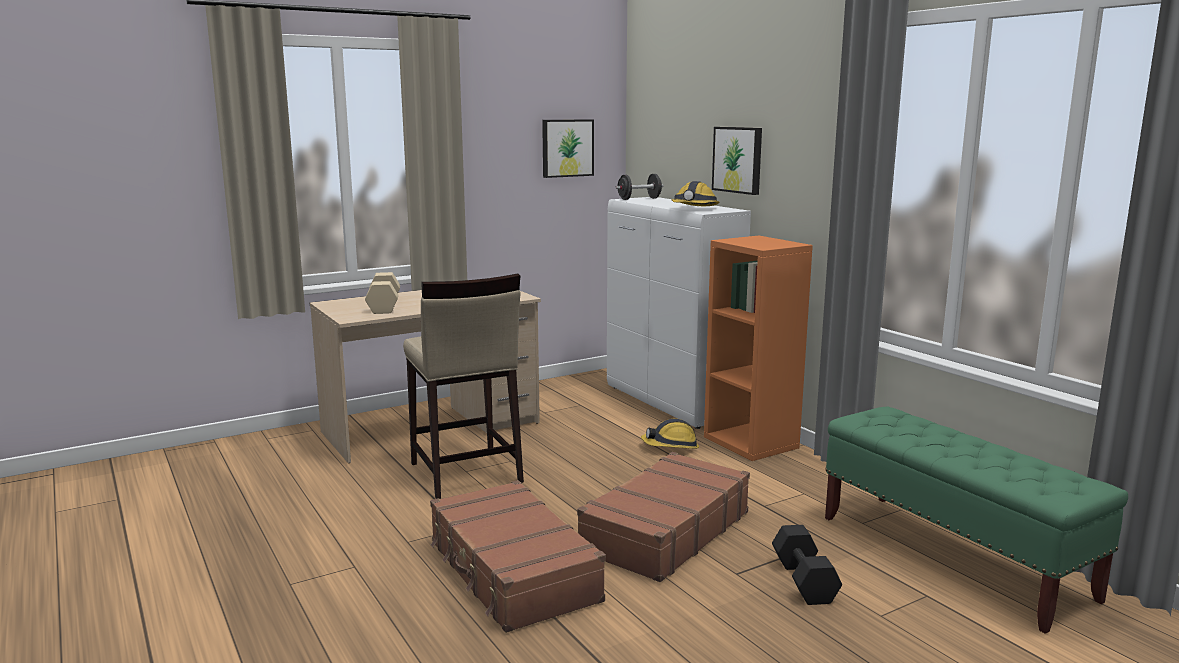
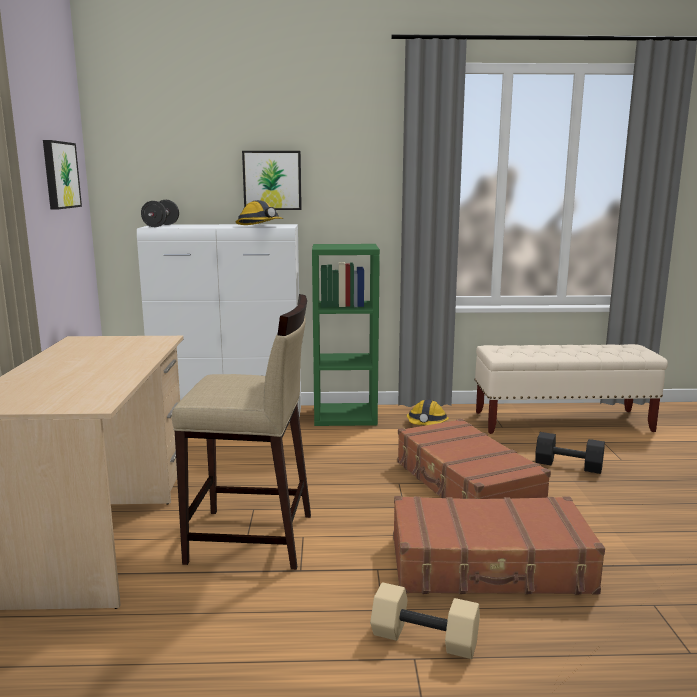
camera: 60 degrees left, 0 degrees up
(385, 306) = (71, 384): beige dumbbell -> beige dumbbell (426, 638)
(671, 446) = (316, 440): hard hat -> hard hat (427, 424)
(752, 442) = (346, 416): orange bookcase -> green bookcase
(952, 558) = (562, 422): green bench -> beige bench

